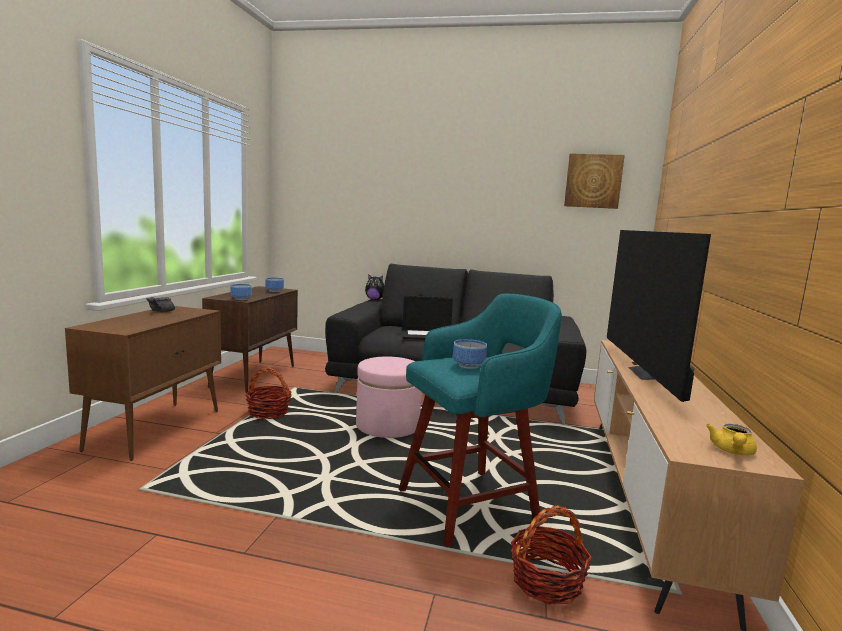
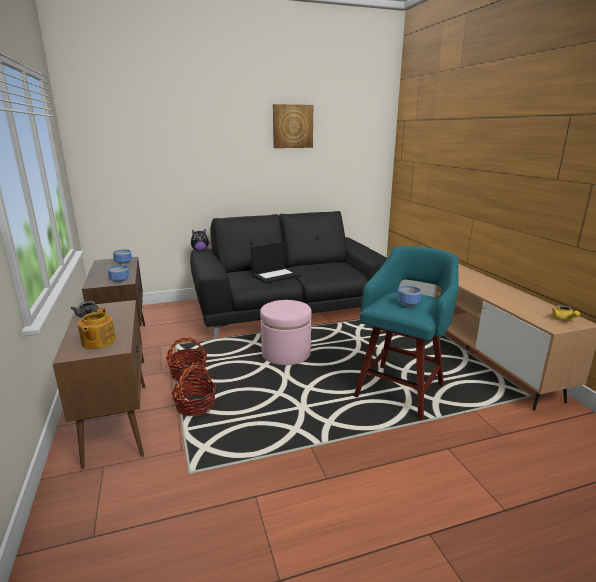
camera: 30 degrees left, 10 degrees up
(123, 325) = (98, 342): none -> teapot
(547, 581) = (482, 416): basket -> basket (195, 406)
(593, 181) = (354, 134): picture -> picture (292, 126)
(649, 374) = (462, 278): television -> none

